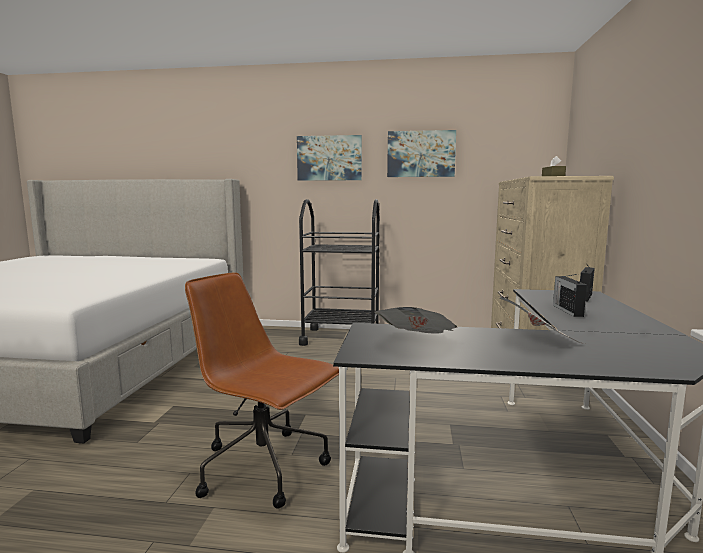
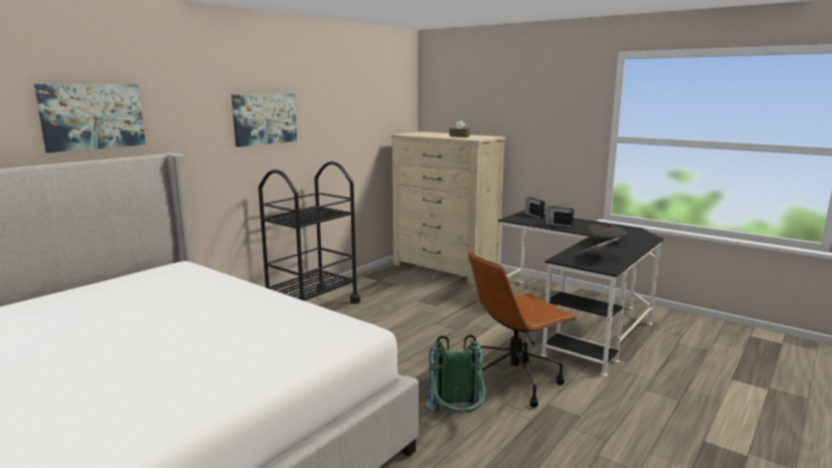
camera: 60 degrees left, 5 degrees up
(152, 452) = (457, 420): none -> green backpack
(421, 154) = (337, 112): picture -> picture (92, 116)

